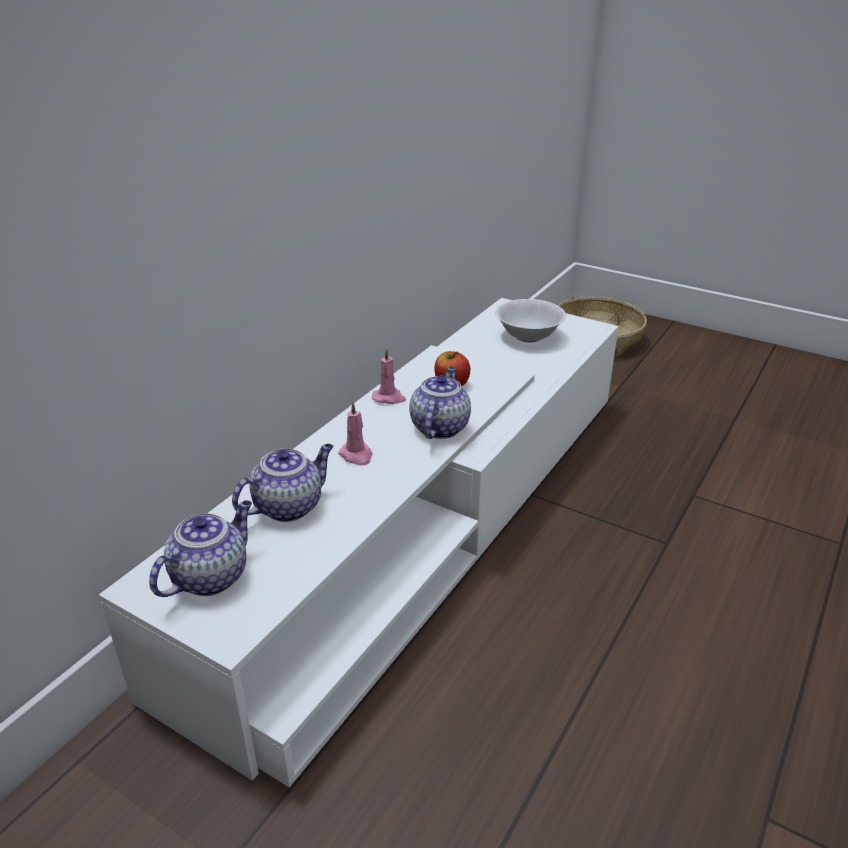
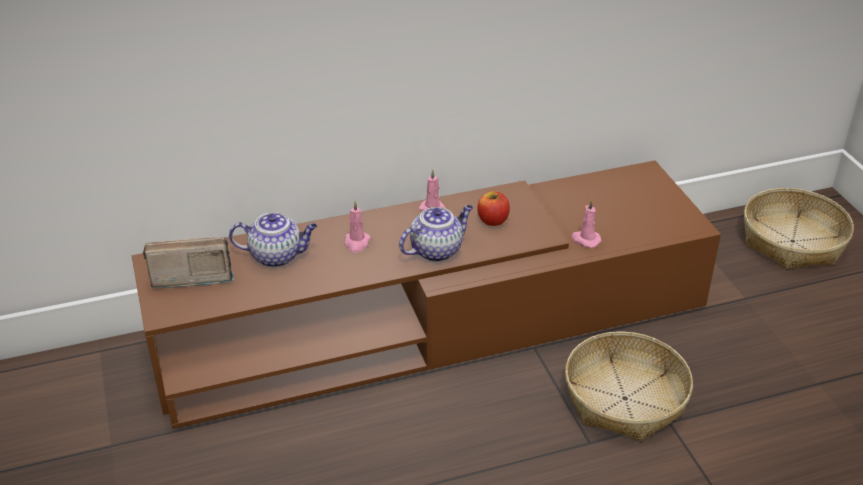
camera: 40 degrees right, 5 degrees up
(211, 576) = (190, 275): teapot -> radio
(423, 520) = (431, 323): white tv stand -> brown tv stand
(528, 336) = (621, 208): white bowl -> none
(537, 368) = (585, 240): none -> pink candle
(643, 495) = (625, 398): none -> basket

